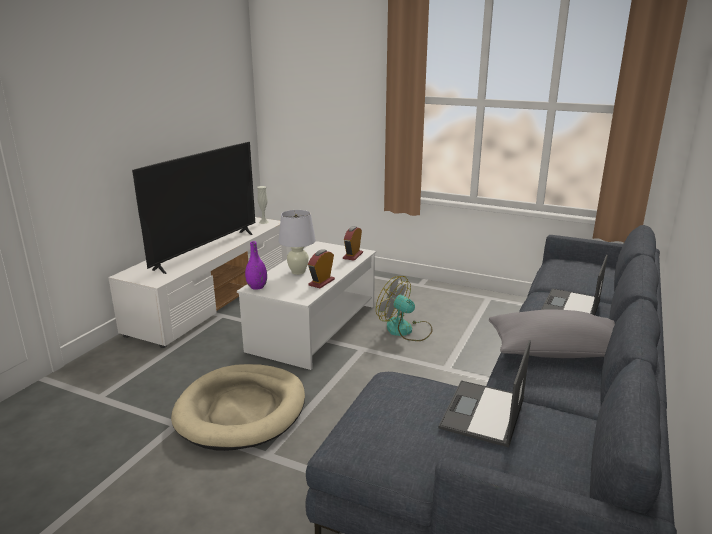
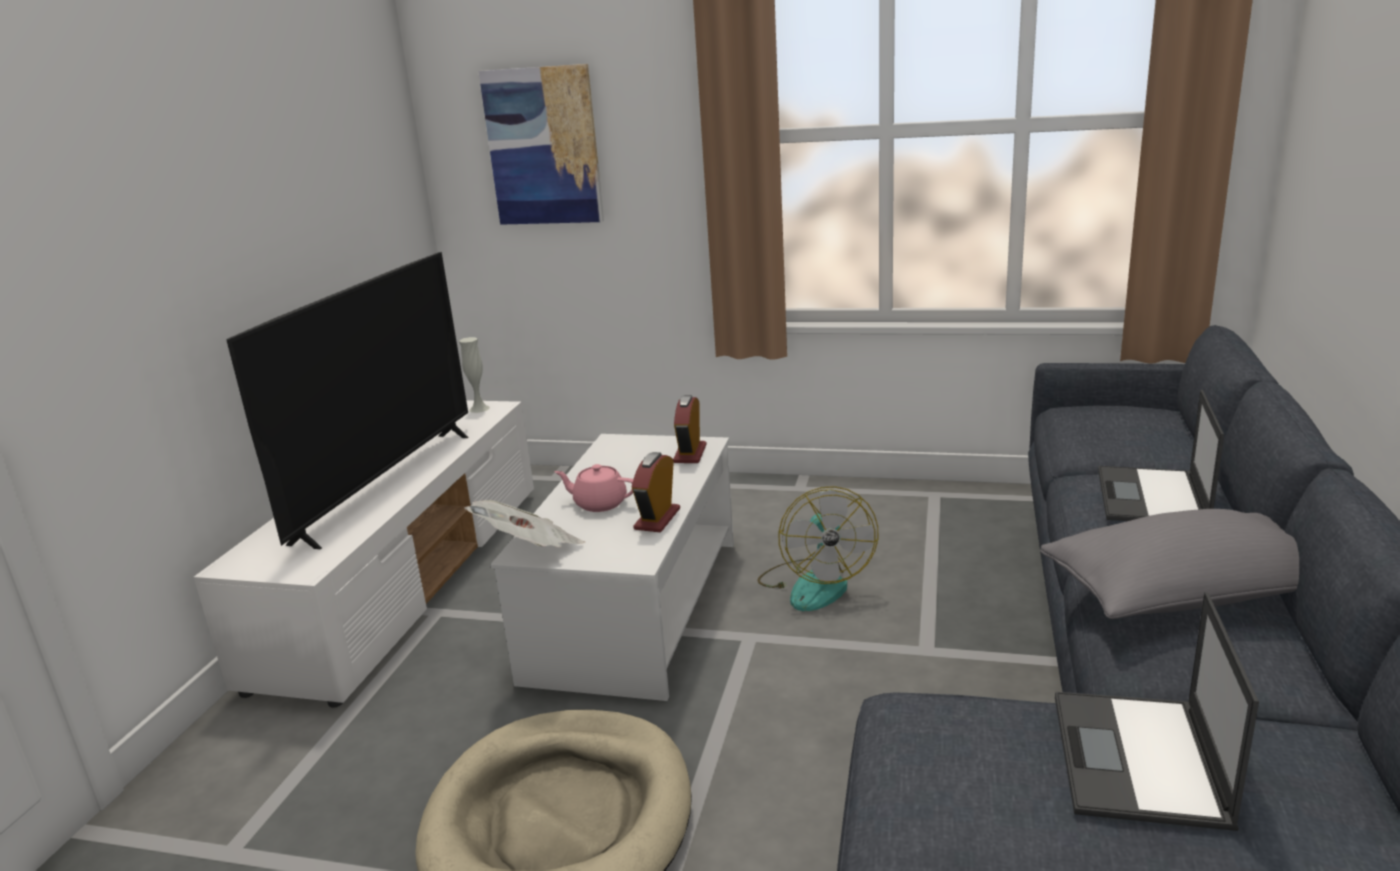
camera: 10 degrees left, 0 degrees up
(257, 287) = (530, 550): purple vase -> newspaper
(298, 272) = (599, 503): white table lamp -> pink teapot
(311, 94) = (543, 146): none -> picture
(405, 330) = (814, 584): fan -> fan turned 120 degrees counterclockwise

